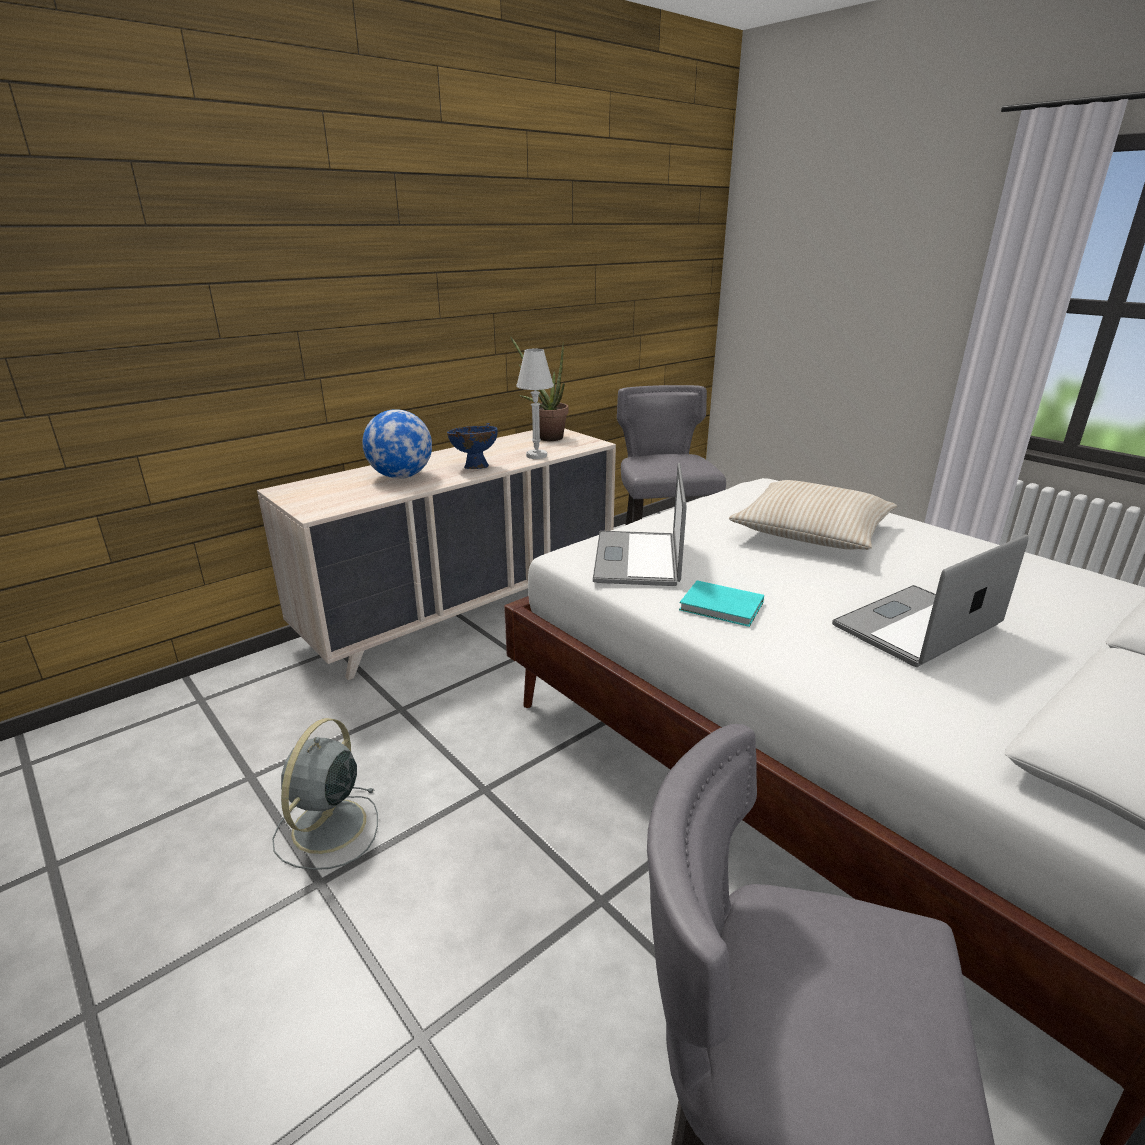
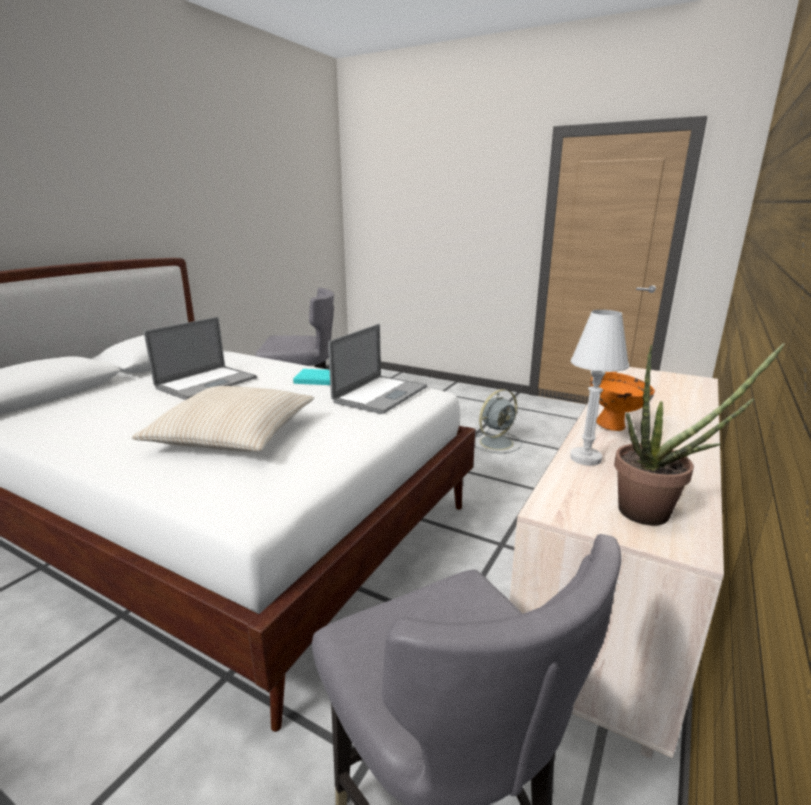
camera: 160 degrees right, 5 degrees down
(327, 828) = (497, 442): grey fan -> grey fan turned 60 degrees clockwise
(401, 476) = (651, 404): globe -> none
(474, 467) = (614, 426): blue bowl -> orange bowl
(637, 558) = (380, 394): laptop -> laptop turned 45 degrees clockwise

